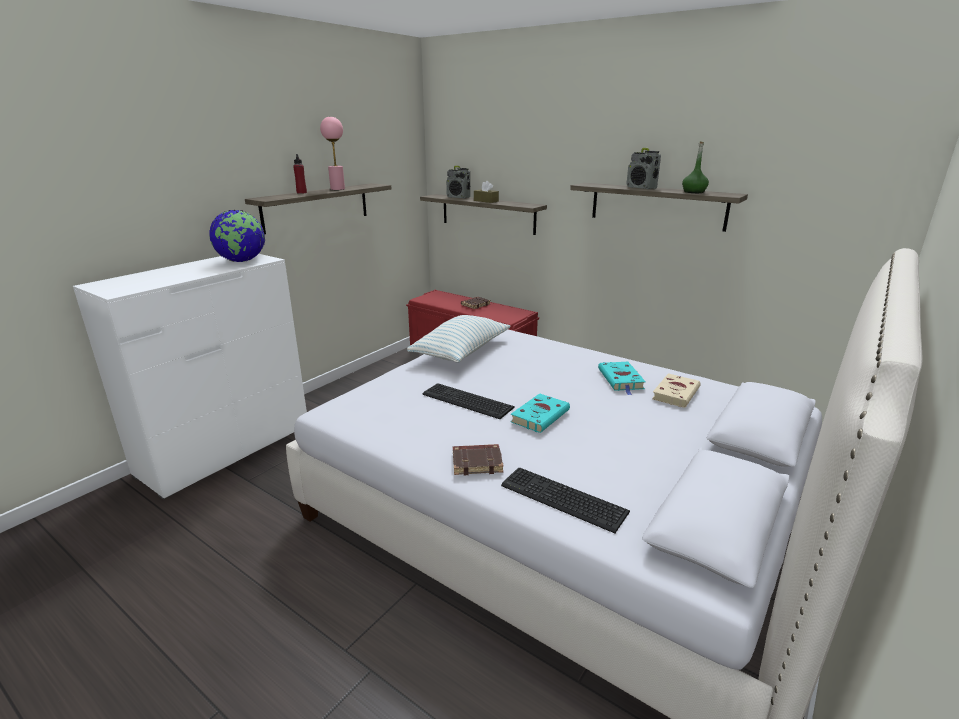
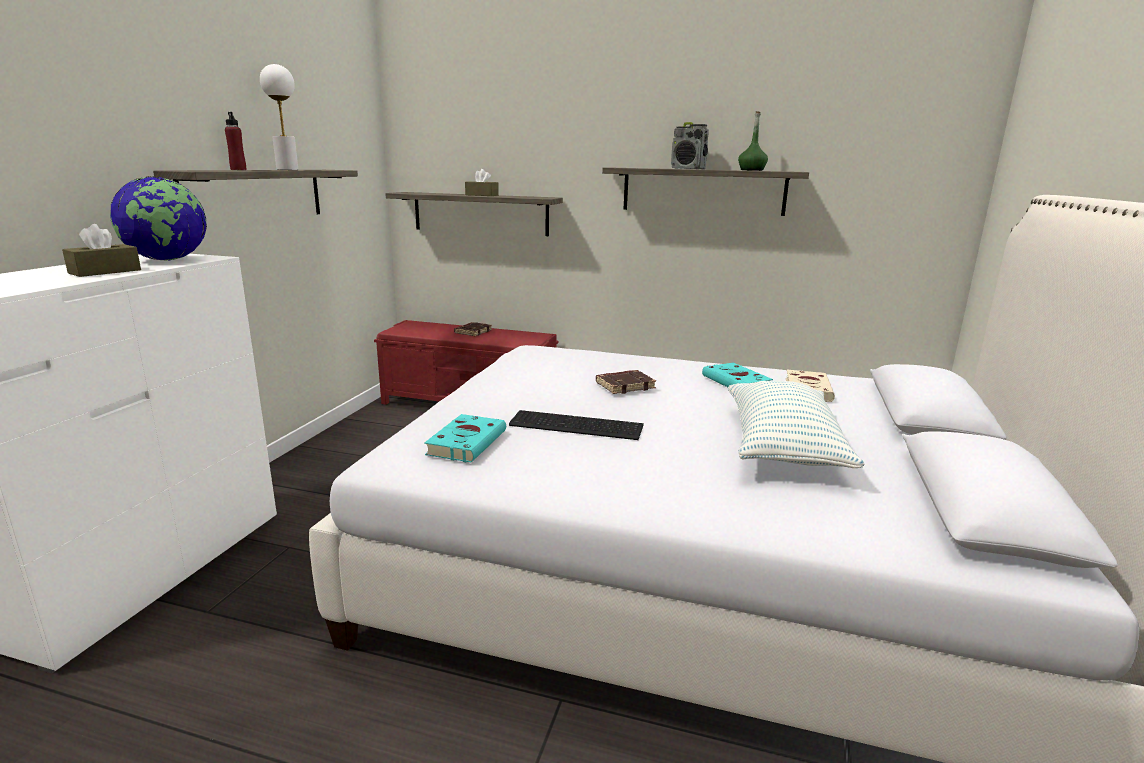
camera: 20 degrees left, 5 degrees down
(200, 272) = (105, 271): none -> brown tissue box
(338, 189) = (287, 169): pink table lamp -> white table lamp
(458, 197) = (440, 193): radio -> none
(461, 352) = (518, 374): pillow -> pillow (782, 446)
(477, 462) = (657, 493): brown book -> brown book (625, 386)
(541, 416) = (685, 429): turquoise book -> turquoise book (467, 442)
(563, 500) = (805, 517): keyboard -> none

